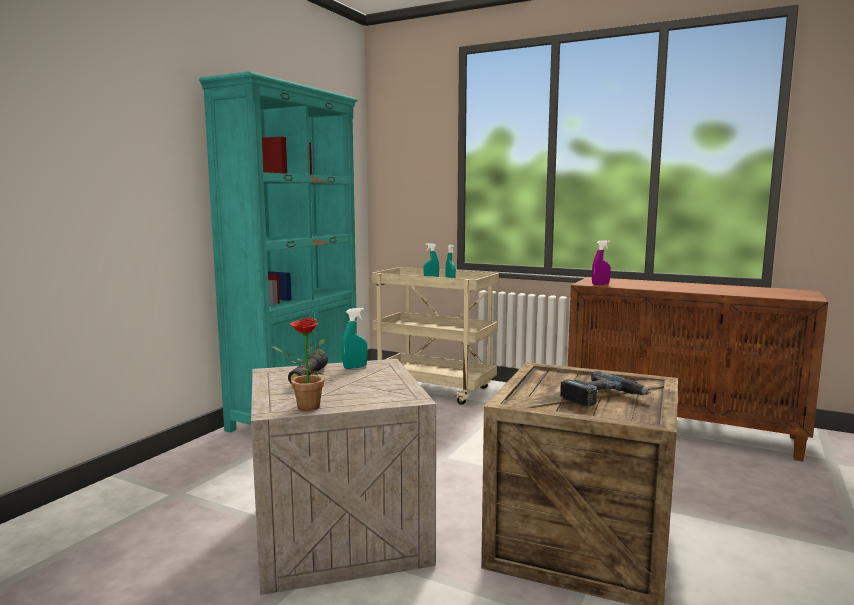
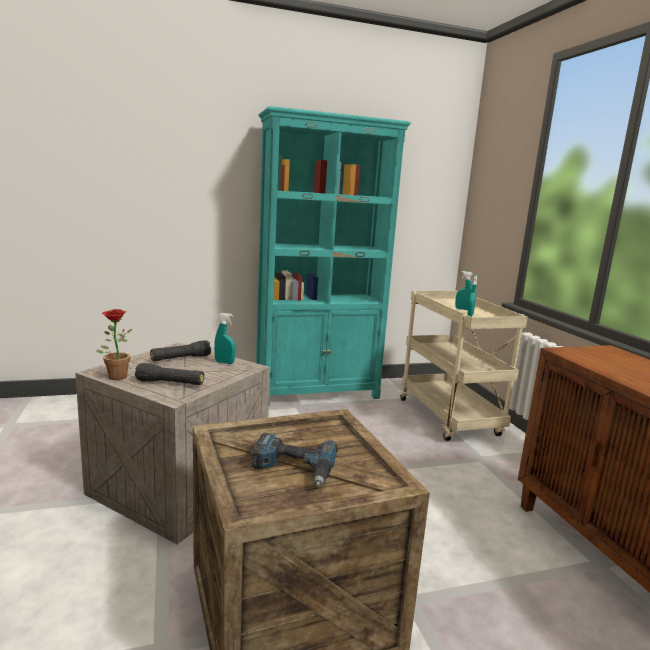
camera: 45 degrees right, 5 degrees up
(370, 393) = (170, 383): none -> black flashlight
(600, 284) = (578, 357): purple spray bottle -> none

